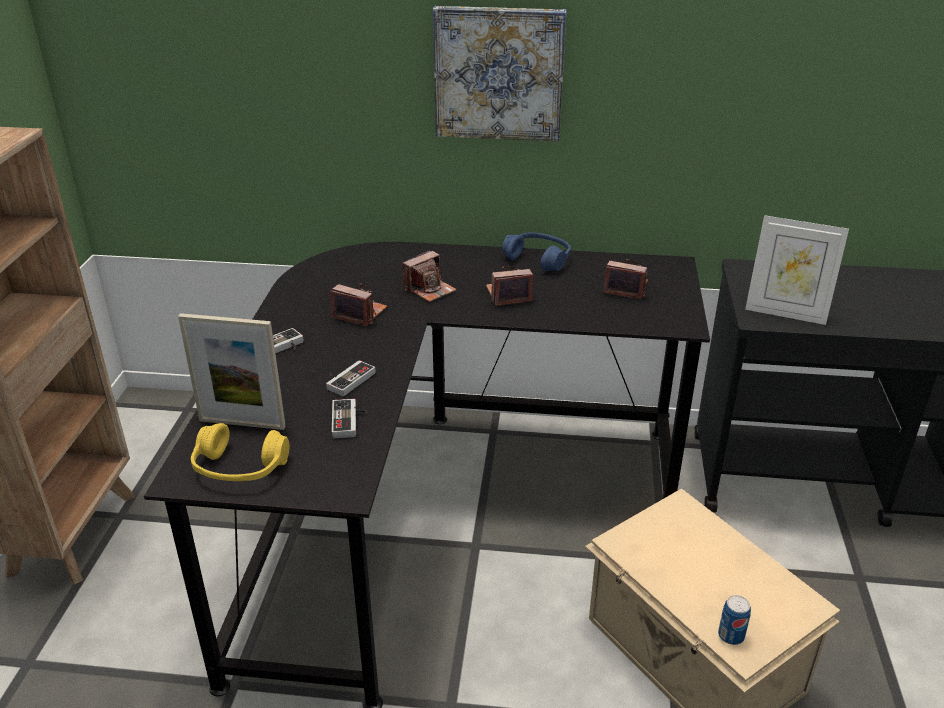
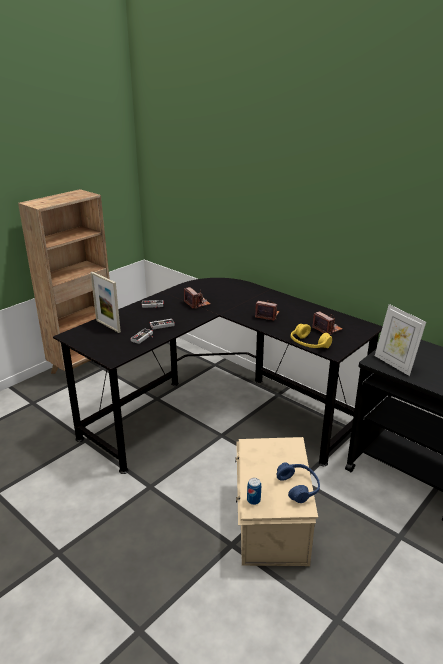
camera: 35 degrees right, 5 degrees down
(239, 468) = (89, 339): yellow headphones -> yellow headphones (308, 344)
(429, 289) = (237, 303): camera -> none
(499, 73) = (298, 206): picture -> none
(538, 259) = (302, 305): blue headphones -> blue headphones (298, 487)

